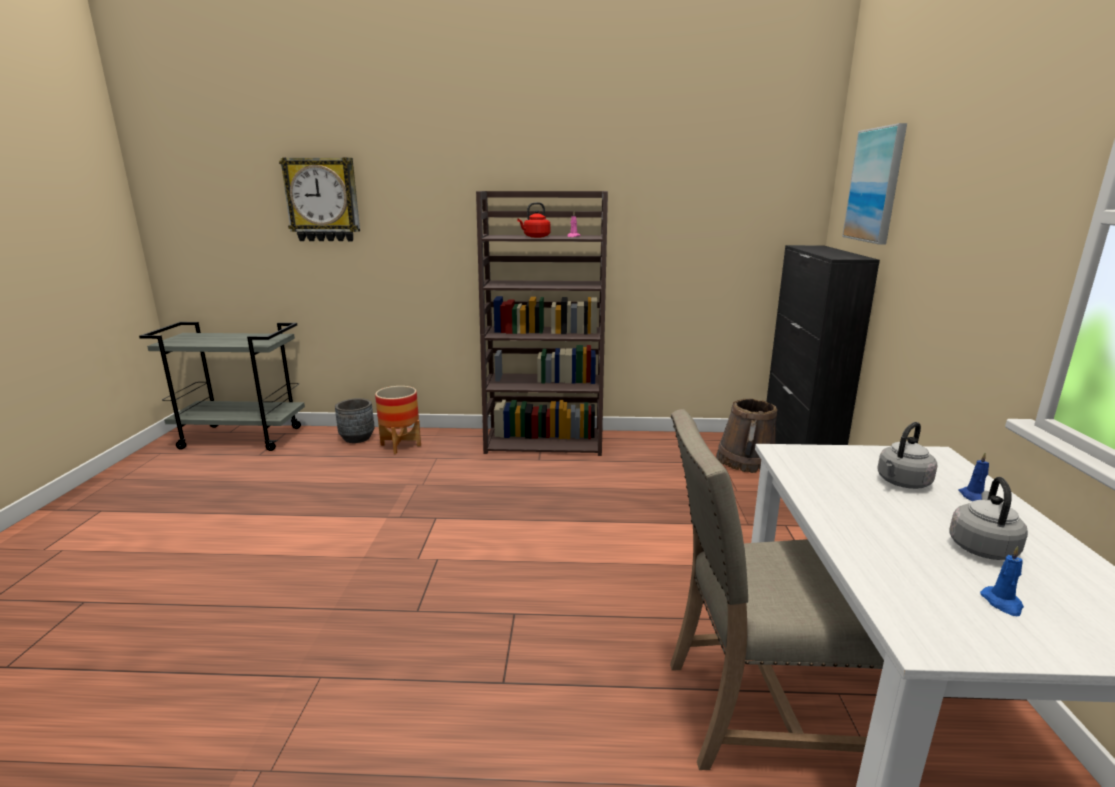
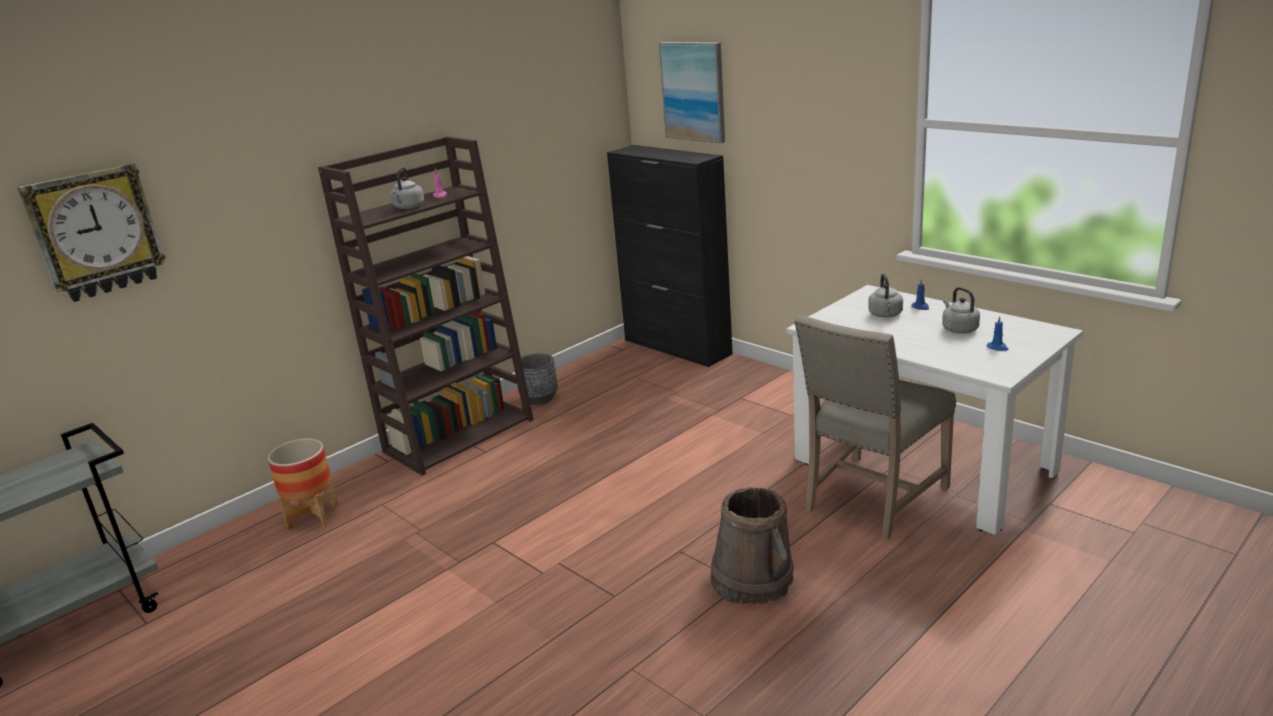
camera: 45 degrees left, 5 degrees up
(357, 438) = (240, 540): grey planter -> grey planter (539, 398)
(535, 237) = (408, 207): red kettle -> grey kettle
(745, 461) = (646, 367): brown bucket -> brown bucket (752, 580)

